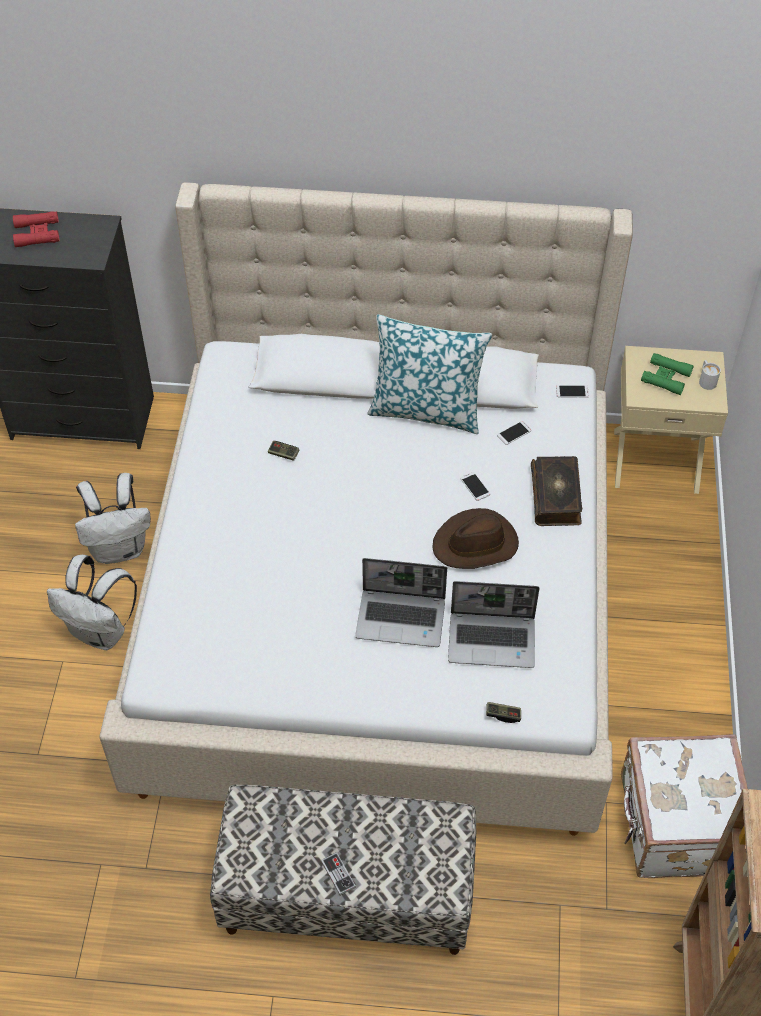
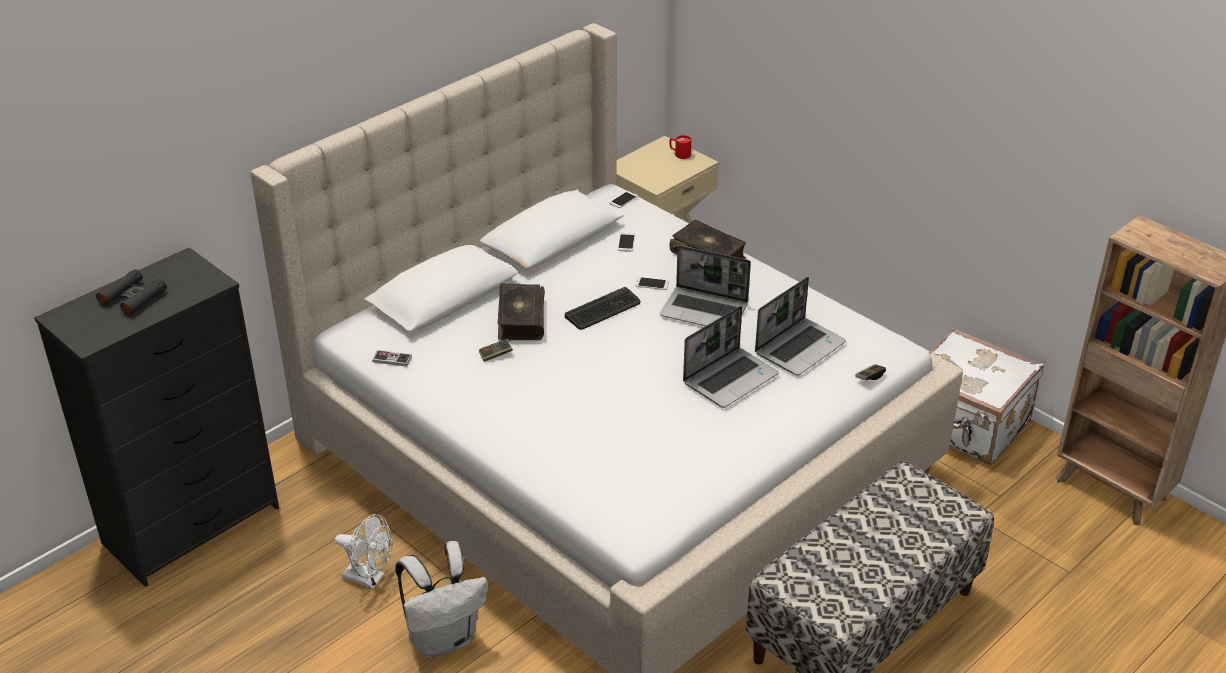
camera: 50 degrees left, 15 degrees down
(37, 233) = (133, 297): red binoculars -> black binoculars
(120, 548) = (369, 578): white backpack -> white fan
(338, 874) = (896, 561): game controller -> game controller (392, 359)
(340, 439) = (520, 320): none -> book
(406, 479) = (603, 309): none -> keyboard
(426, 410) = (549, 267): pillow -> none
(476, 544) = (705, 310): brown hat -> laptop
(666, 377) = (655, 167): green binoculars -> none
(706, 380) = (679, 154): white mug -> red mug

